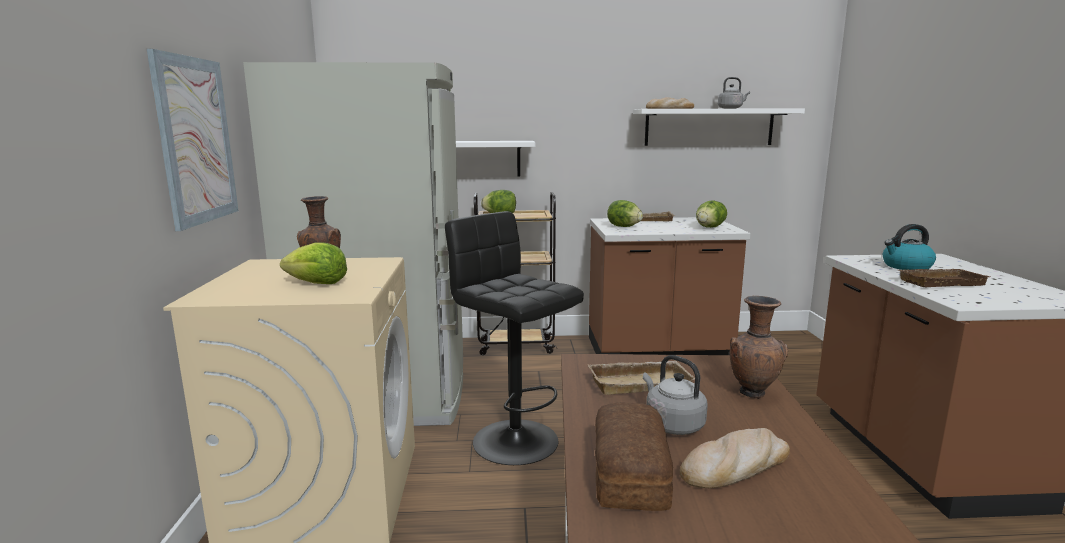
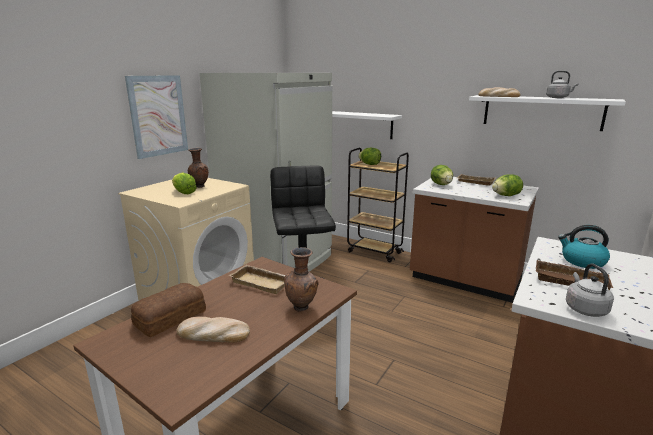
camera: 35 degrees right, 5 degrees up
(672, 424) = (230, 306): grey kettle -> grey kettle (584, 308)

